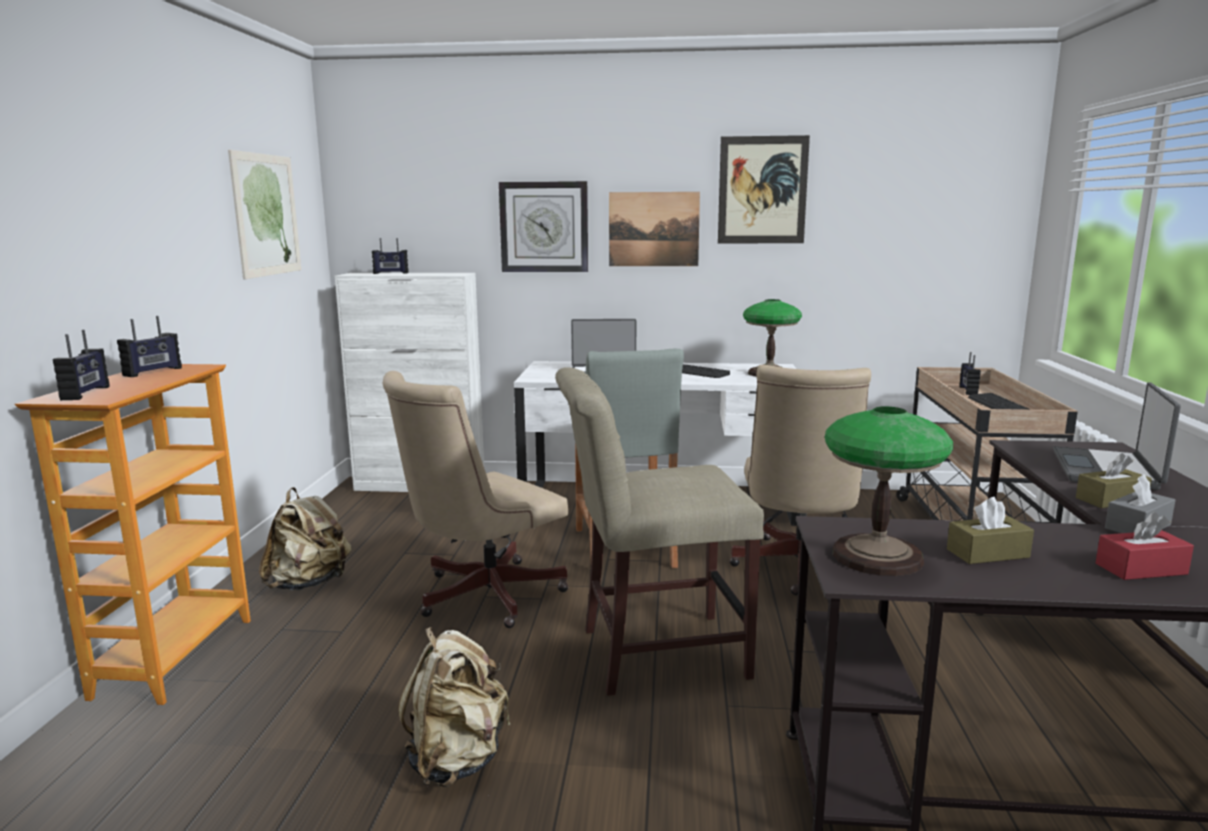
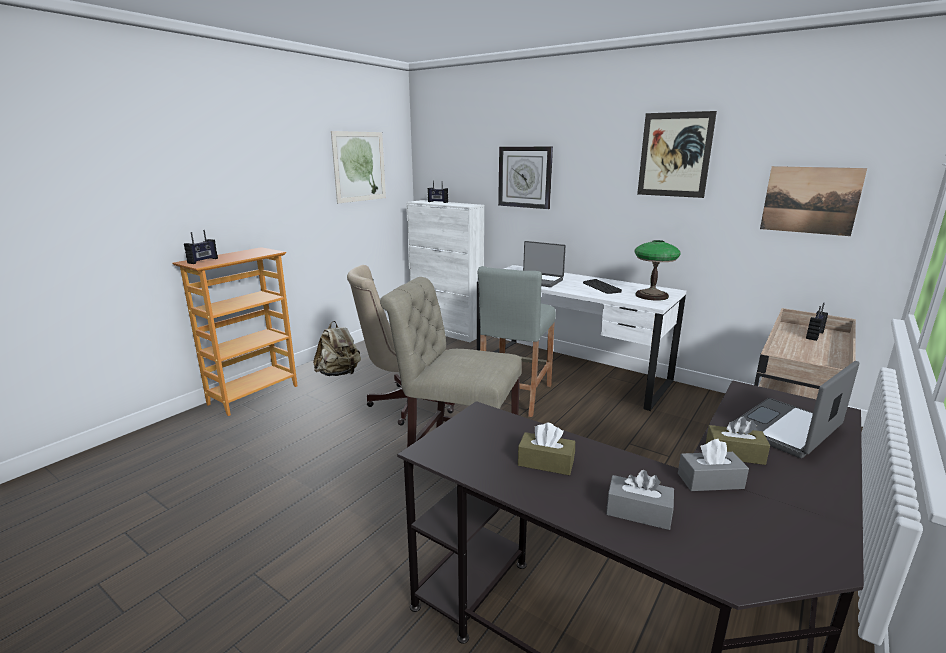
camera: 30 degrees right, 5 degrees up
(153, 372) = (250, 252): radio -> none
(457, 759) = (303, 485): beige backpack -> none
(653, 229) = (593, 181): picture -> picture (810, 200)
(798, 569) = (610, 440): beige office chair -> none
(876, 556) = (470, 441): table lamp -> none
(996, 405) = (817, 352): keyboard -> none
(1141, 569) = (638, 512): red tissue box -> grey tissue box

